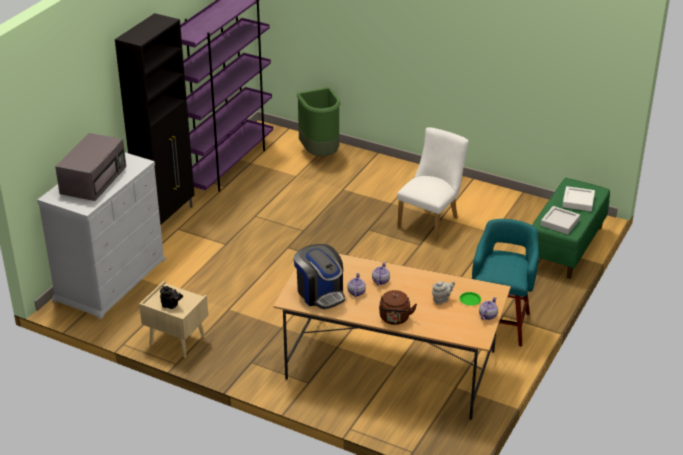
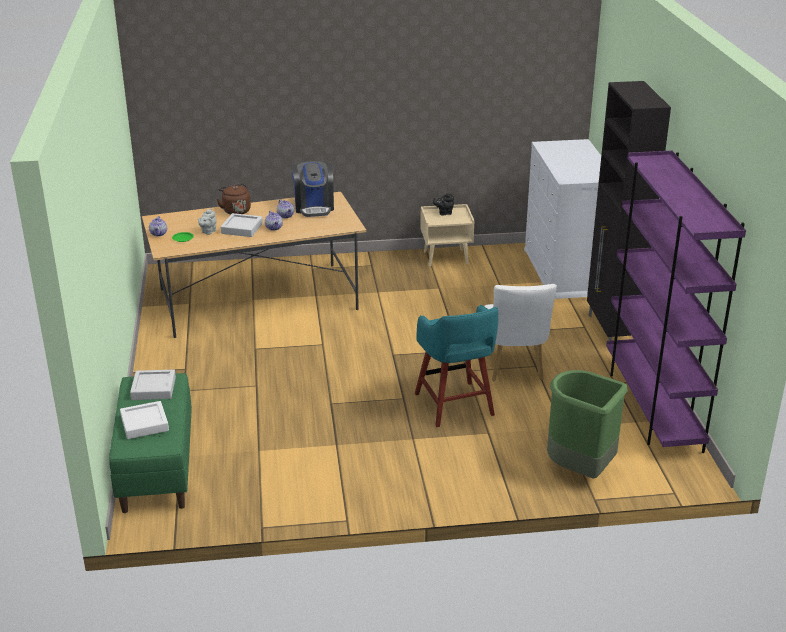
camera: 145 degrees right, 5 degrees down
(94, 179) = (577, 159): grey microwave -> none
(320, 293) = (314, 207): coffee machine -> coffee machine turned 120 degrees counterclockwise
(408, 292) = (242, 228): none -> grey tray
(431, 221) = (345, 435): white chair -> white chair (514, 368)
(500, 323) = (183, 361): turquoise stool -> turquoise stool (454, 406)

